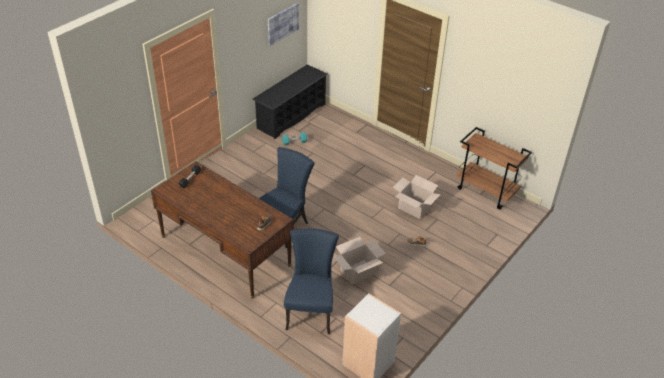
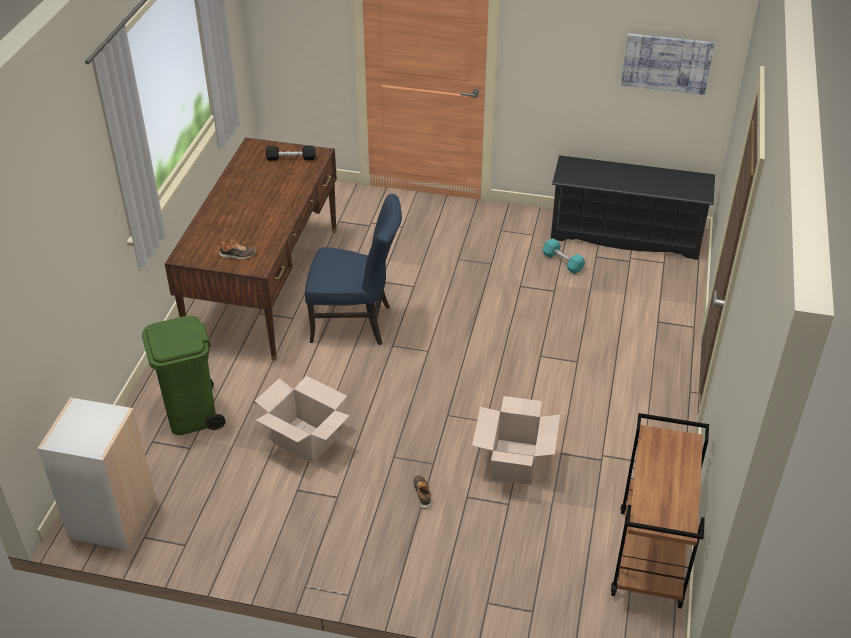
camera: 65 degrees right, 0 degrees up
(311, 310) = (191, 415): blue chair -> green trash can

